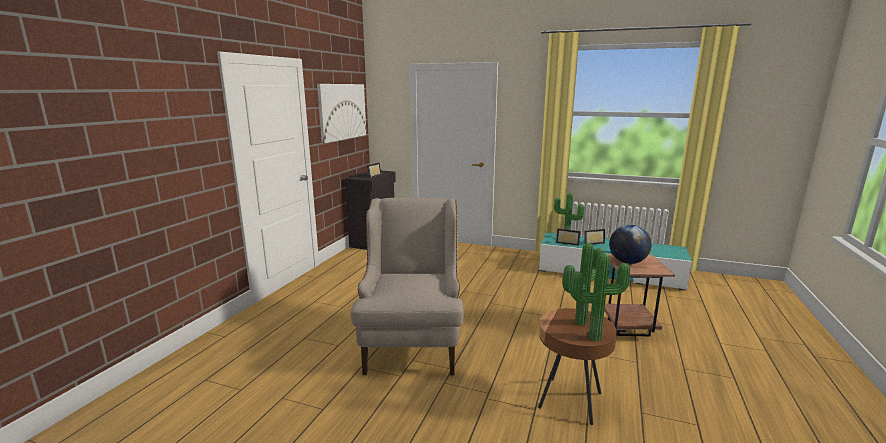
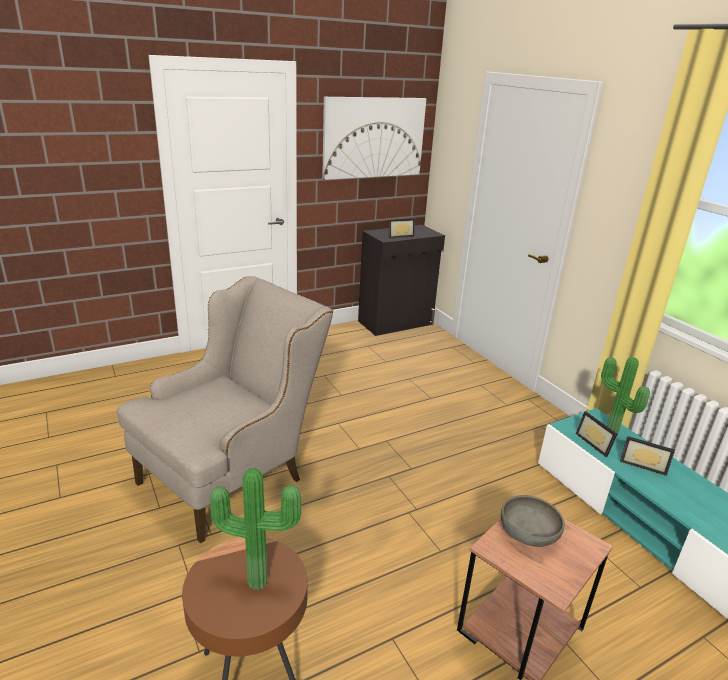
camera: 40 degrees right, 10 degrees up
(593, 336) = (227, 613): potted plant -> none
(627, 262) = (528, 534): globe -> grey bowl

